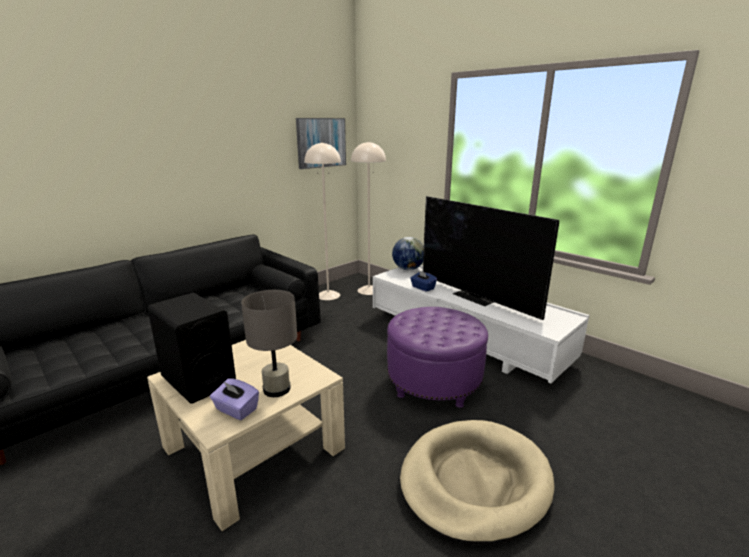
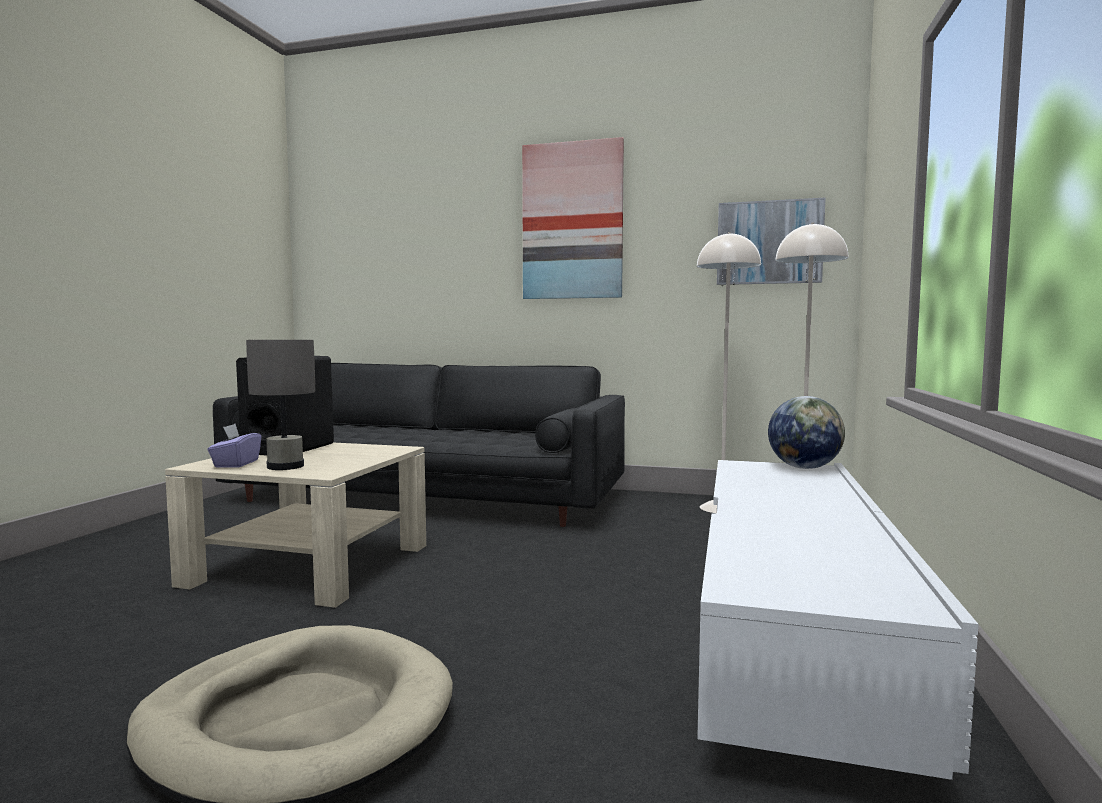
camera: 60 degrees right, 15 degrees down
(204, 125) = (572, 221): none -> picture
(422, 288) = (740, 484): blue tissue box -> none
(434, 383) = (568, 631): purple ottoman -> none
(475, 297) = (790, 515): television -> none

